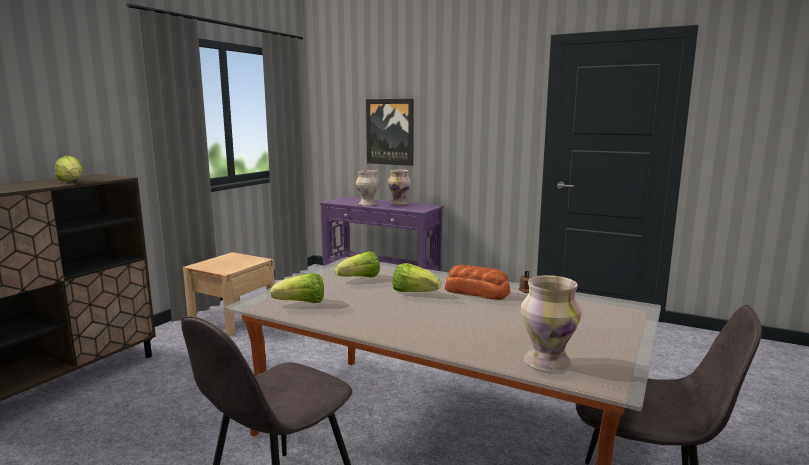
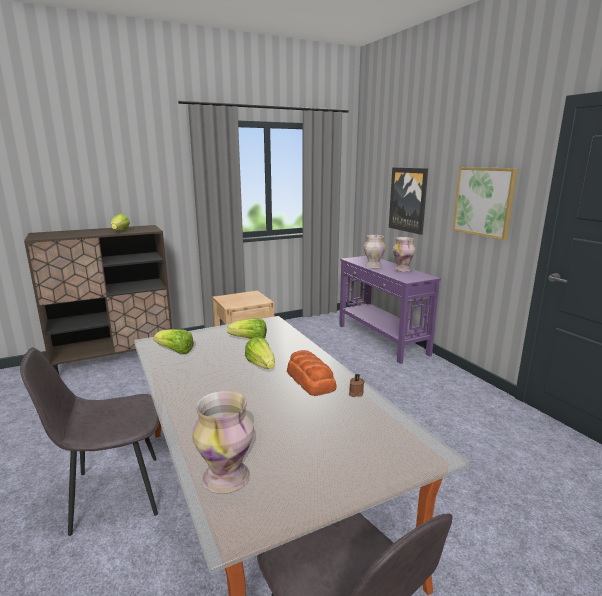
camera: 35 degrees right, 5 degrees up
(482, 127) = (484, 201): none -> picture

